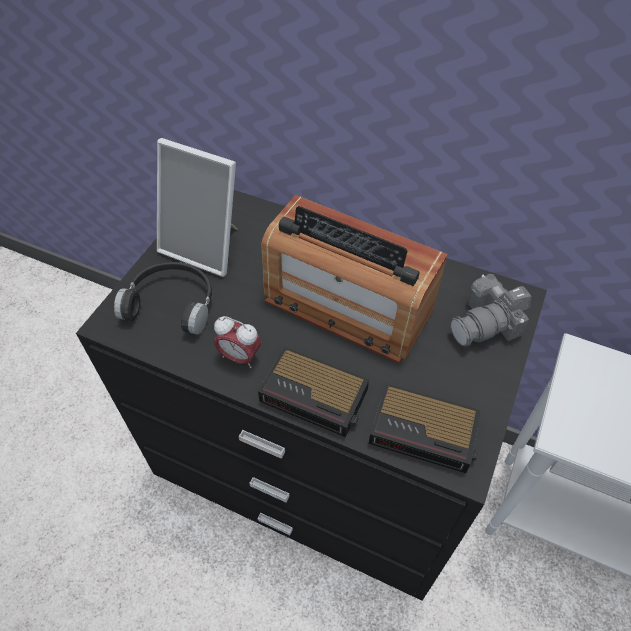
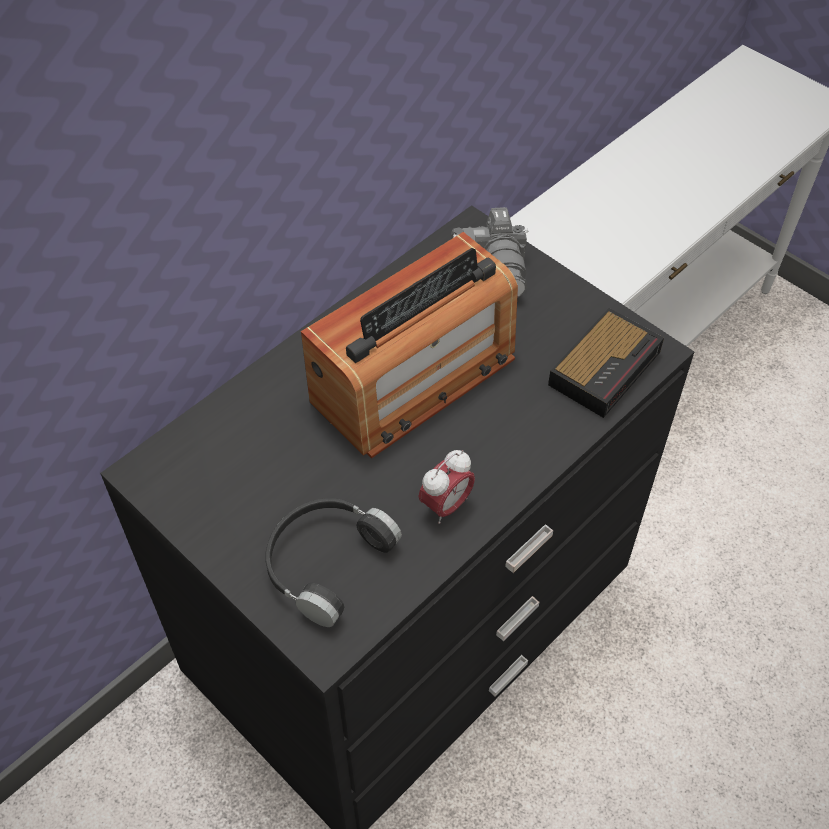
camera: 70 degrees left, 0 degrees up
(206, 246) = (240, 501): picture frame -> none
(316, 396) = (529, 446): alarm clock -> none

